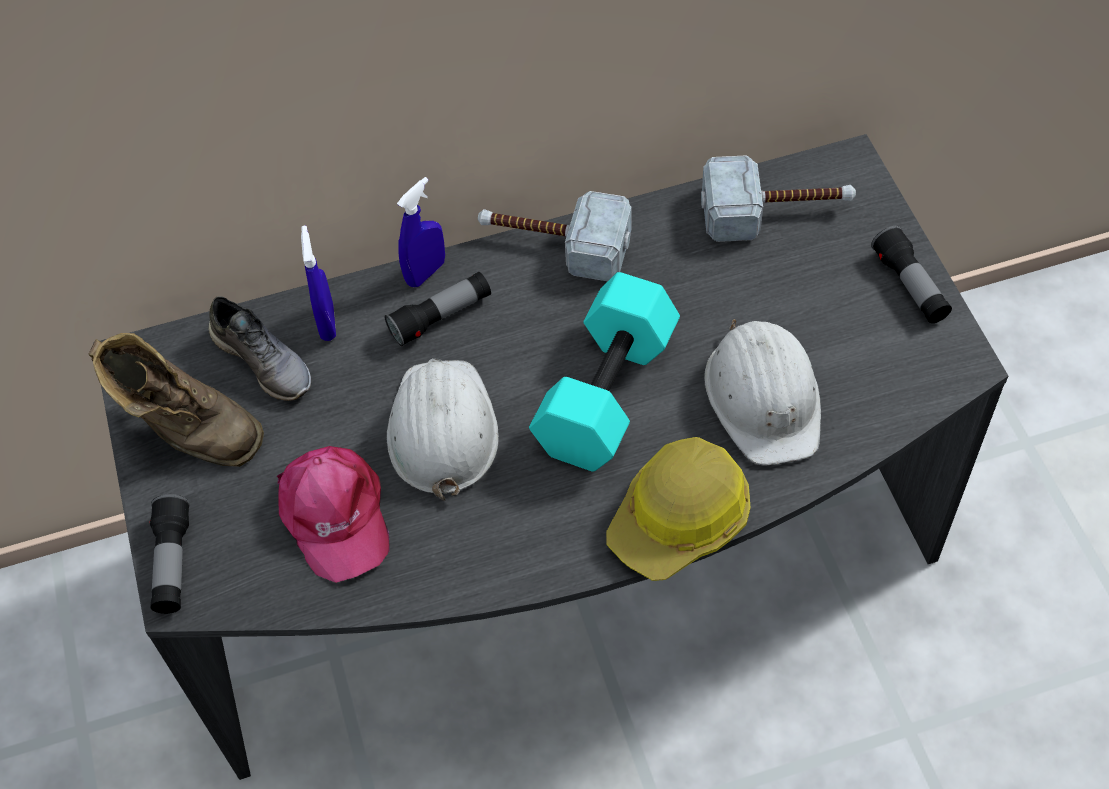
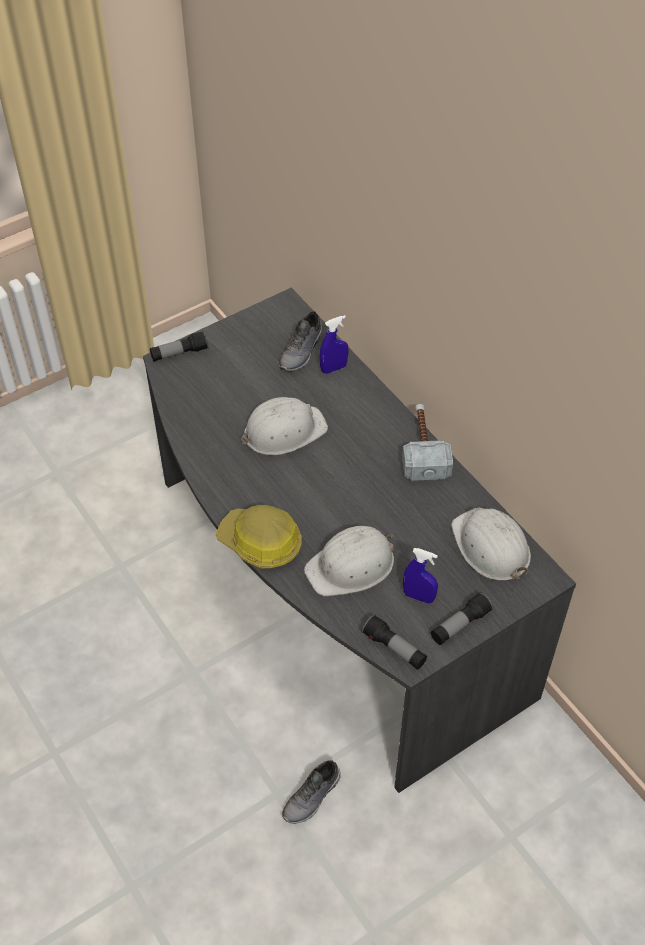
camera: 70 degrees right, 5 degrees down
(185, 429) = (252, 335): brown boot -> none
(334, 515) = (221, 403): pink cap -> none
(426, 272) = (381, 398): blue spray bottle -> blue spray bottle (418, 596)
(441, 317) = (354, 412): flashlight -> flashlight (394, 648)
(604, 391) = (331, 492): turquoise dumbbell -> none
(776, 211) = (490, 547): hammer -> white hard hat
(923, 679) = (312, 797): none -> grey shoe

